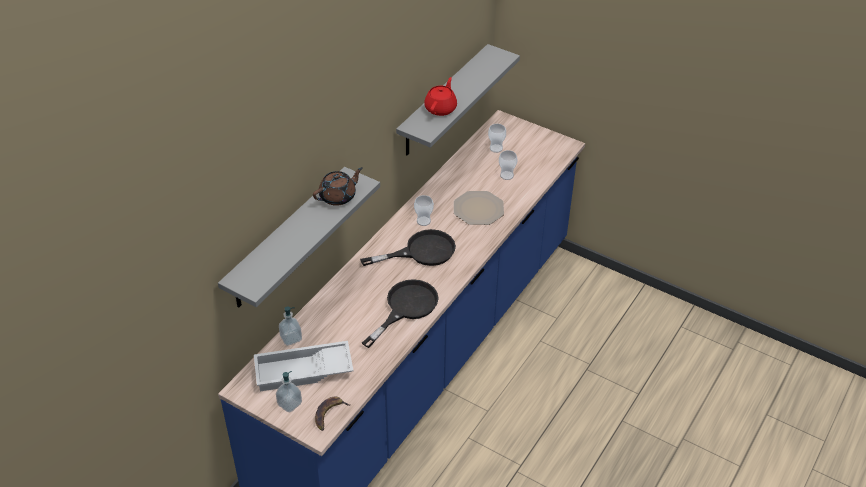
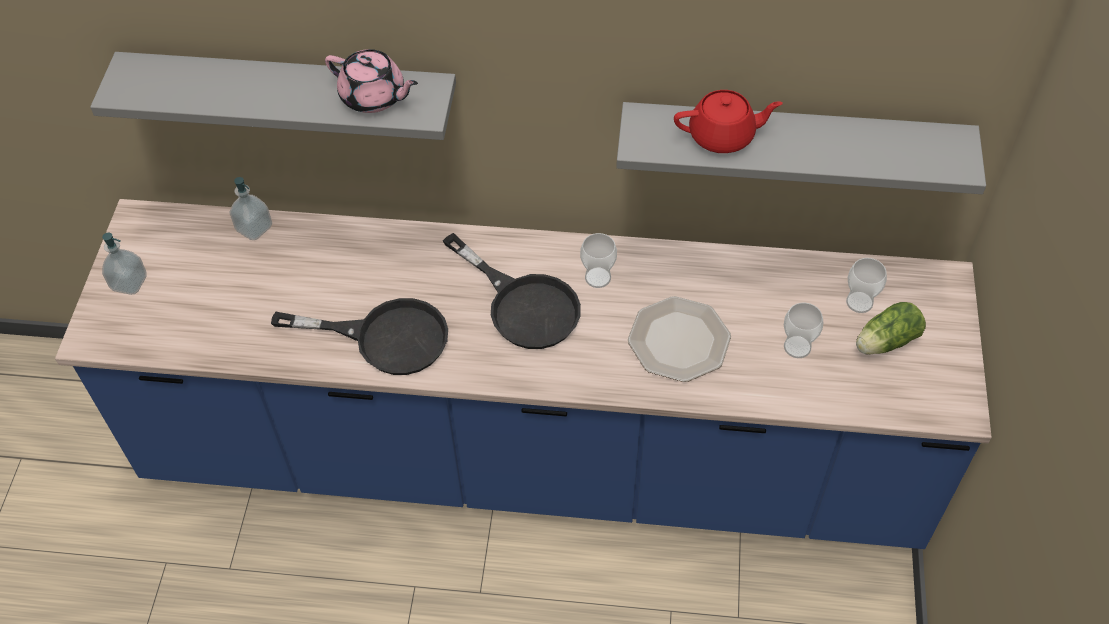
camera: 65 degrees right, 10 degrees up
(303, 372) = (195, 271): white tray -> none
(329, 414) = (127, 336): banana -> none
(338, 196) = (374, 97): brown teapot -> pink teapot
(521, 150) = (884, 342): none -> lettuce

